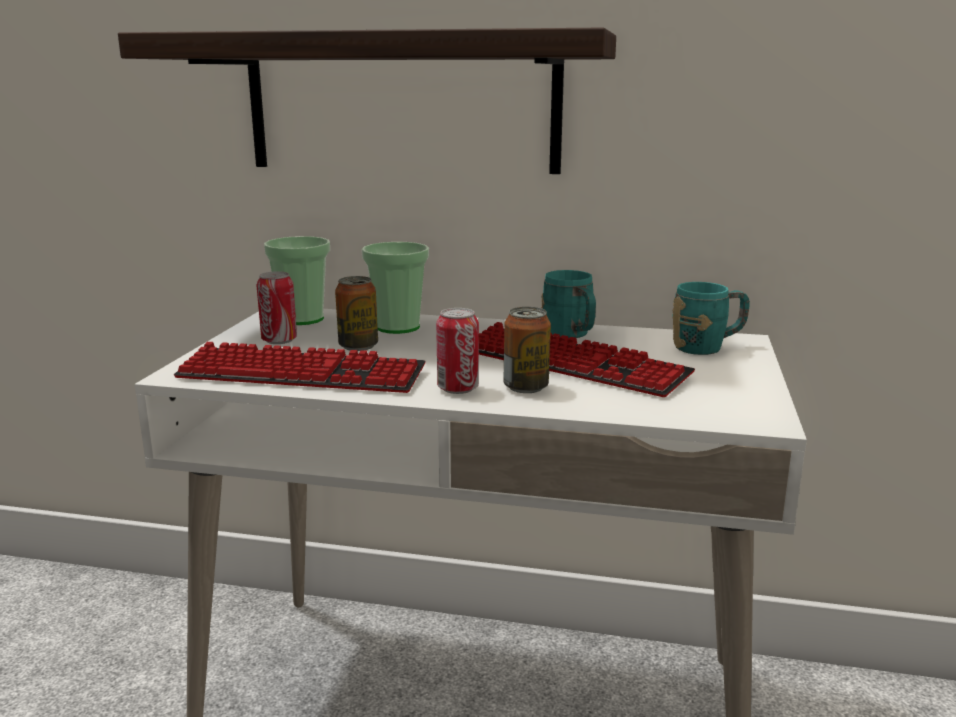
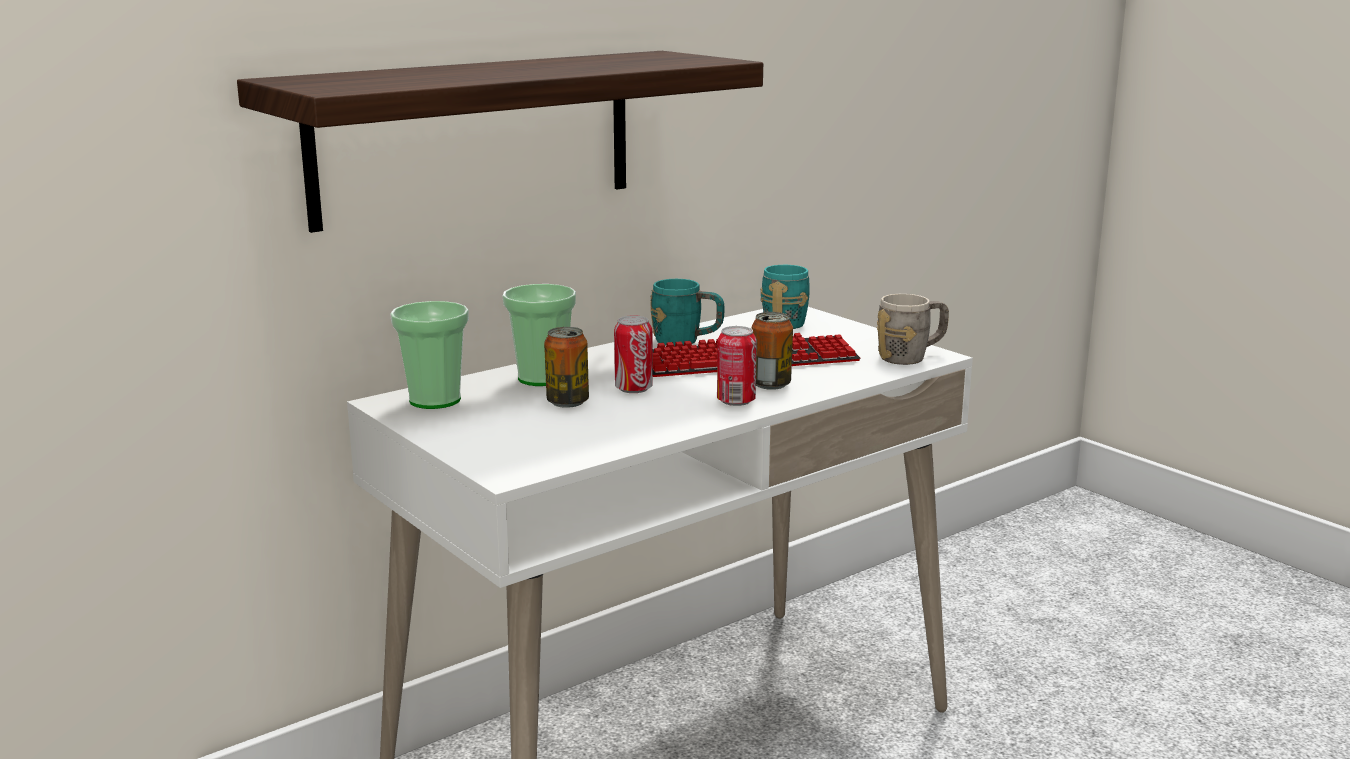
camera: 50 degrees left, 0 degrees up
(279, 340) = (486, 422): can -> can (633, 389)
(301, 374) = (602, 435): keyboard -> none
(732, 413) = (911, 357): none -> grey mug

